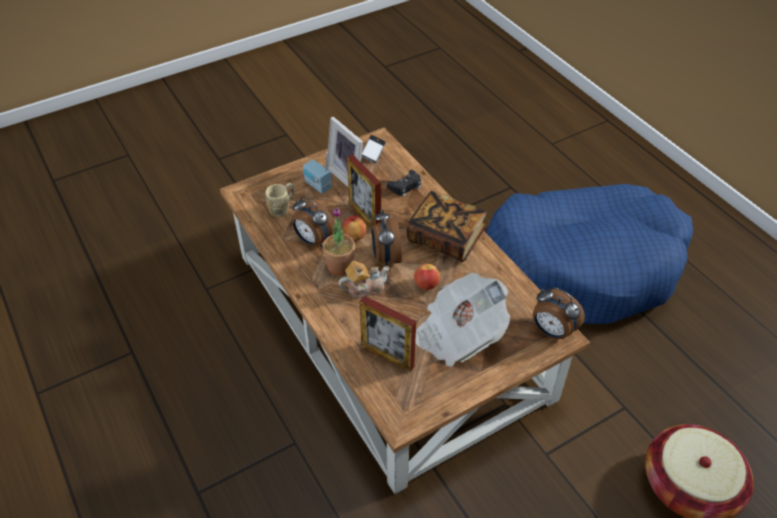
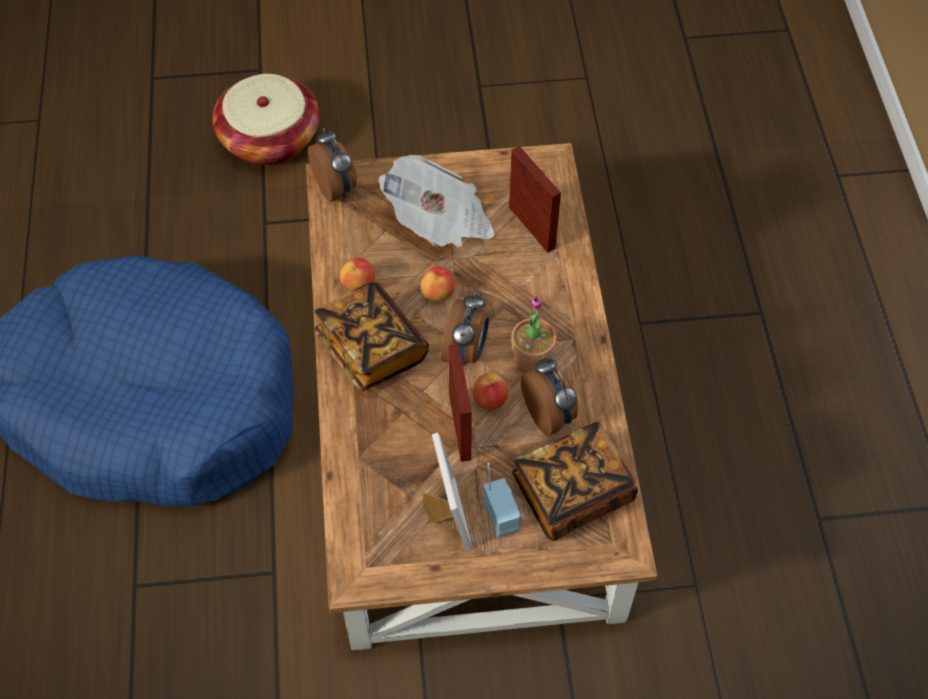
camera: 155 degrees left, 10 degrees up
(282, 208) = (572, 492): beige mug -> book
(364, 287) = (515, 319): teapot -> none
(373, 151) = (380, 554): phone -> none
(405, 186) = (372, 459): black game controller -> none
(483, 271) = (358, 284): none -> apple

